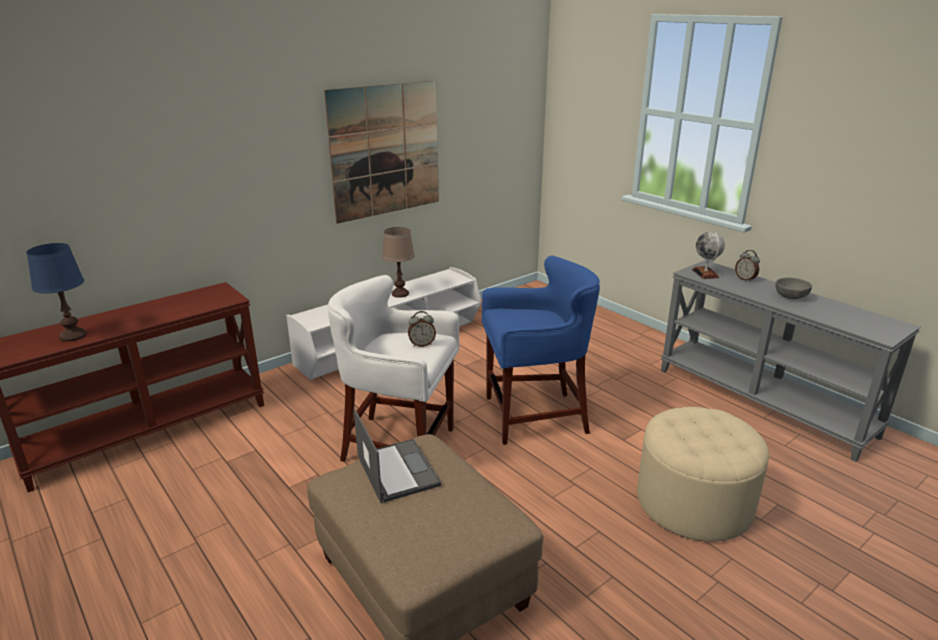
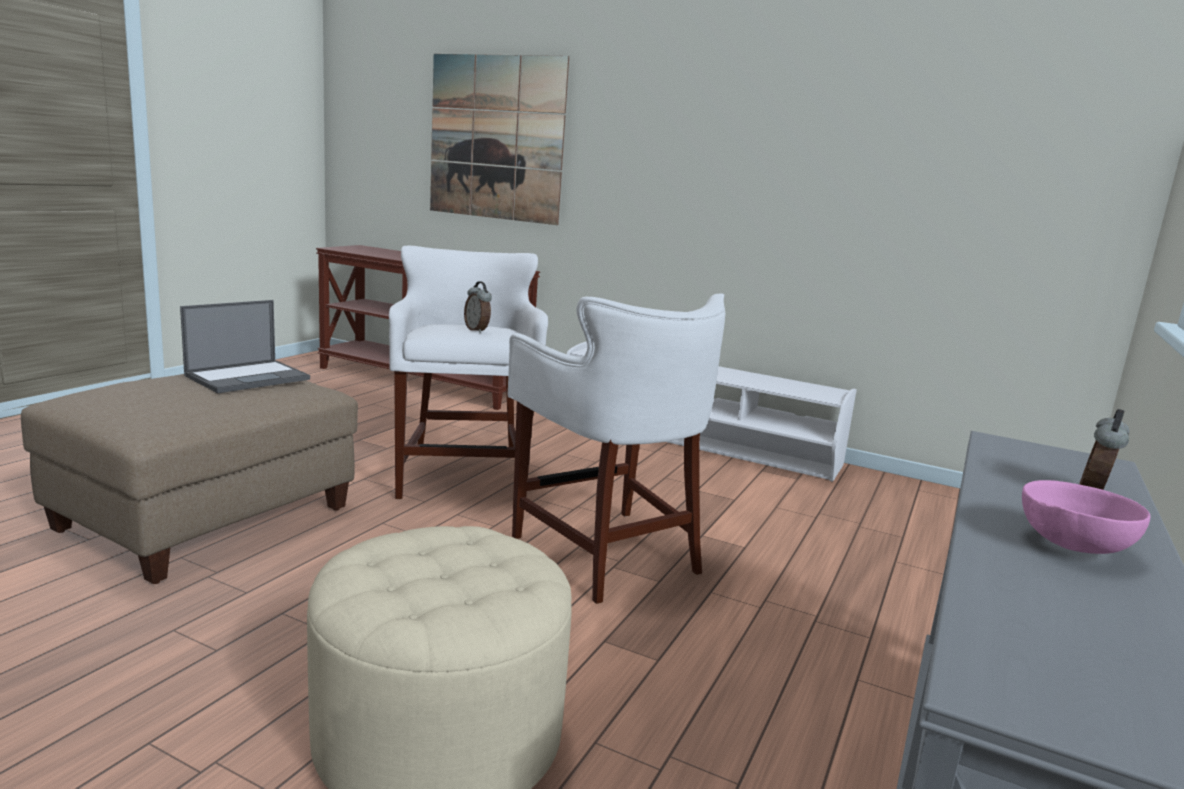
camera: 65 degrees right, 10 degrees down
(73, 336) = (386, 254): blue table lamp -> none
(385, 150) = (778, 169): picture -> picture (496, 138)
(400, 294) = (724, 375): brown table lamp -> none
(534, 416) = (607, 552): blue stool -> white stool
(705, 273) = (1030, 456): globe -> none
(791, 298) = (1070, 547): grey bowl -> pink bowl

